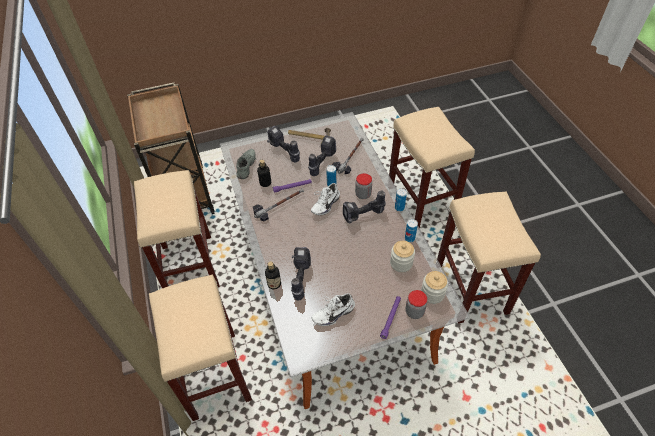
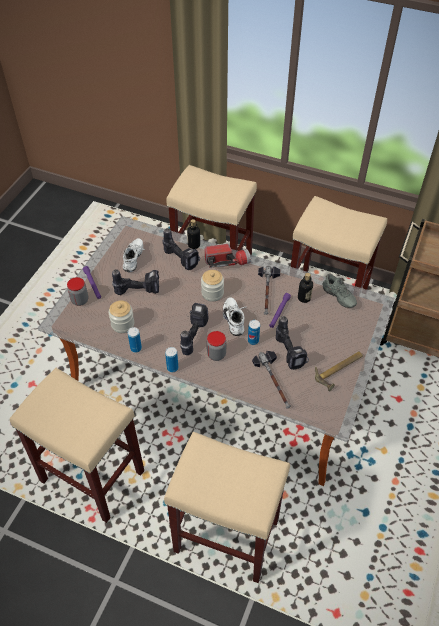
camera: 130 degrees right, 0 degrees up
(272, 248) = (227, 261): none -> flashlight
(283, 152) = (334, 335): power drill -> power drill (139, 290)
(432, 294) = (78, 321): jar -> jar (212, 293)

